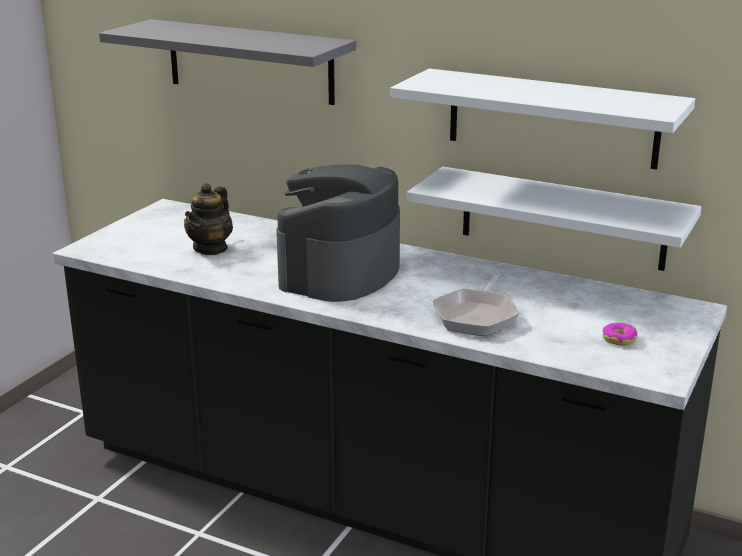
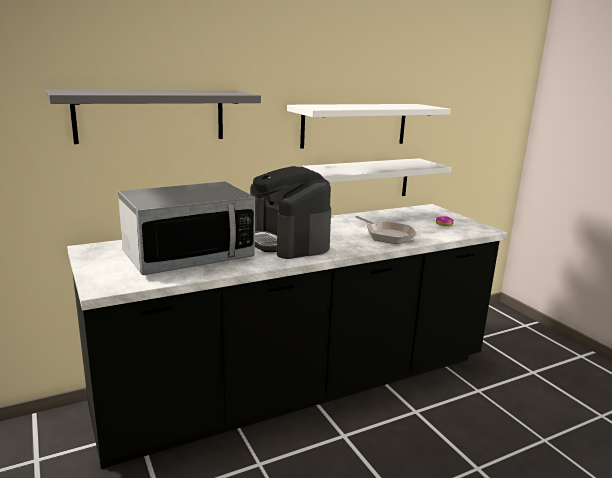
camera: 55 degrees left, 5 degrees down
(210, 248) = (188, 257): teapot -> microwave

